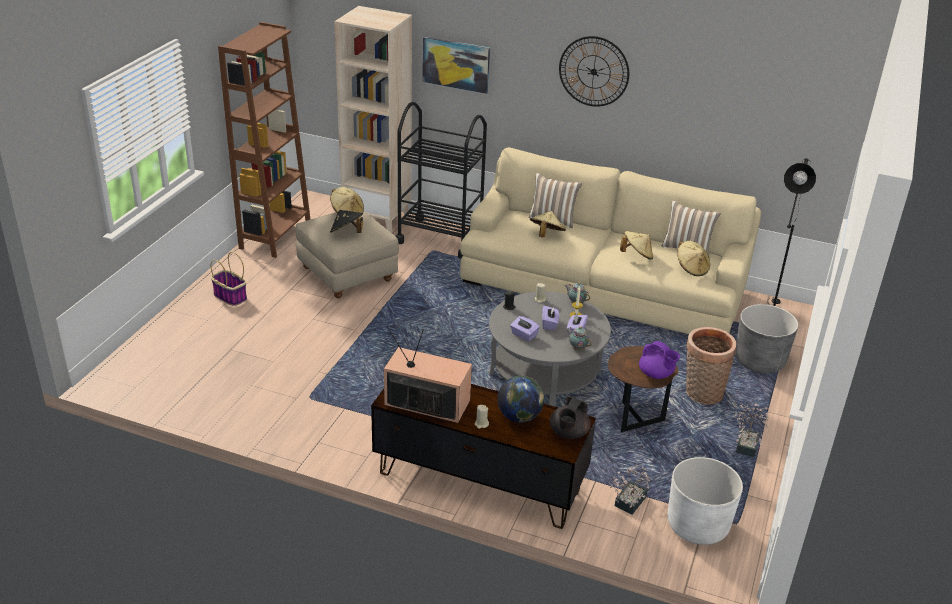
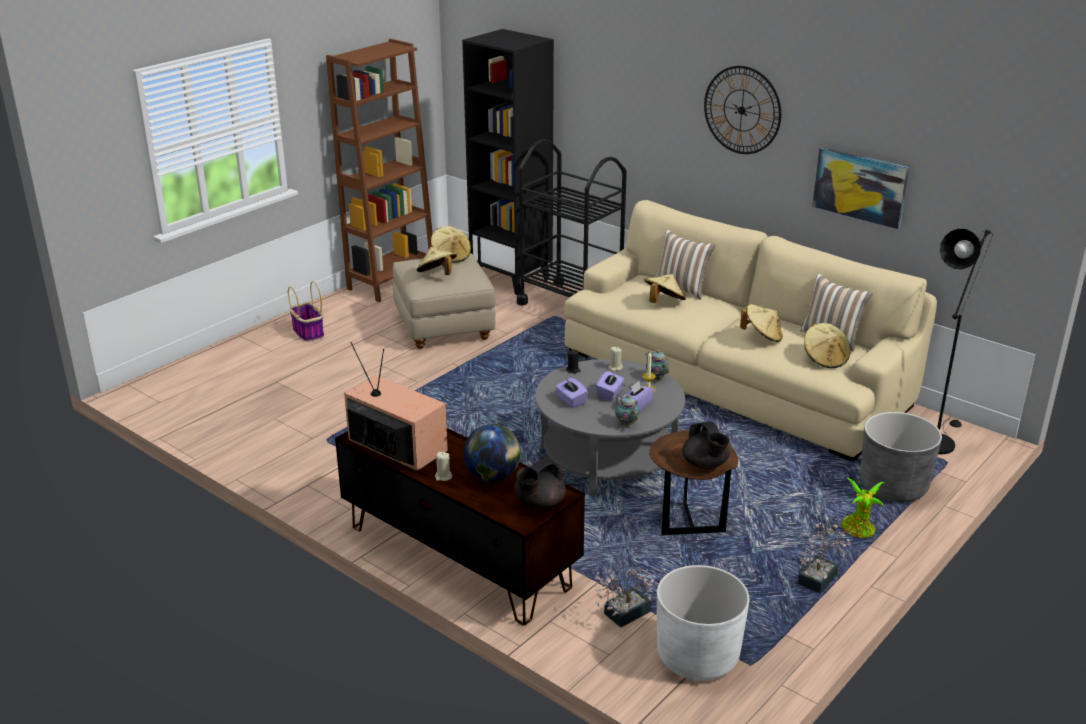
camera: 20 degrees right, 5 degrees down
(347, 233) = (437, 275): black hat -> beige hat
(377, 219) = (512, 279): beige bookcase -> black bookcase
(456, 64) = (598, 99): picture -> picture (860, 187)
(656, 374) = (705, 465): purple teapot -> black teapot
(701, 393) = (792, 510): basket -> none
(754, 401) = (858, 530): none -> potted plant

